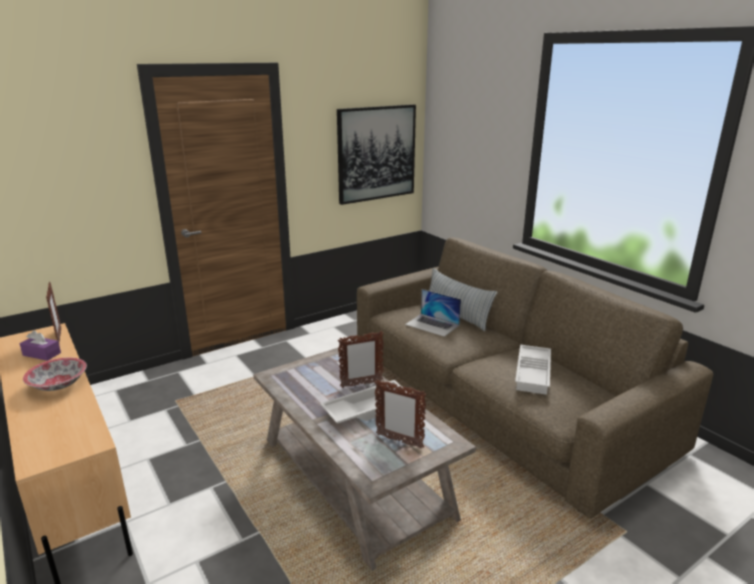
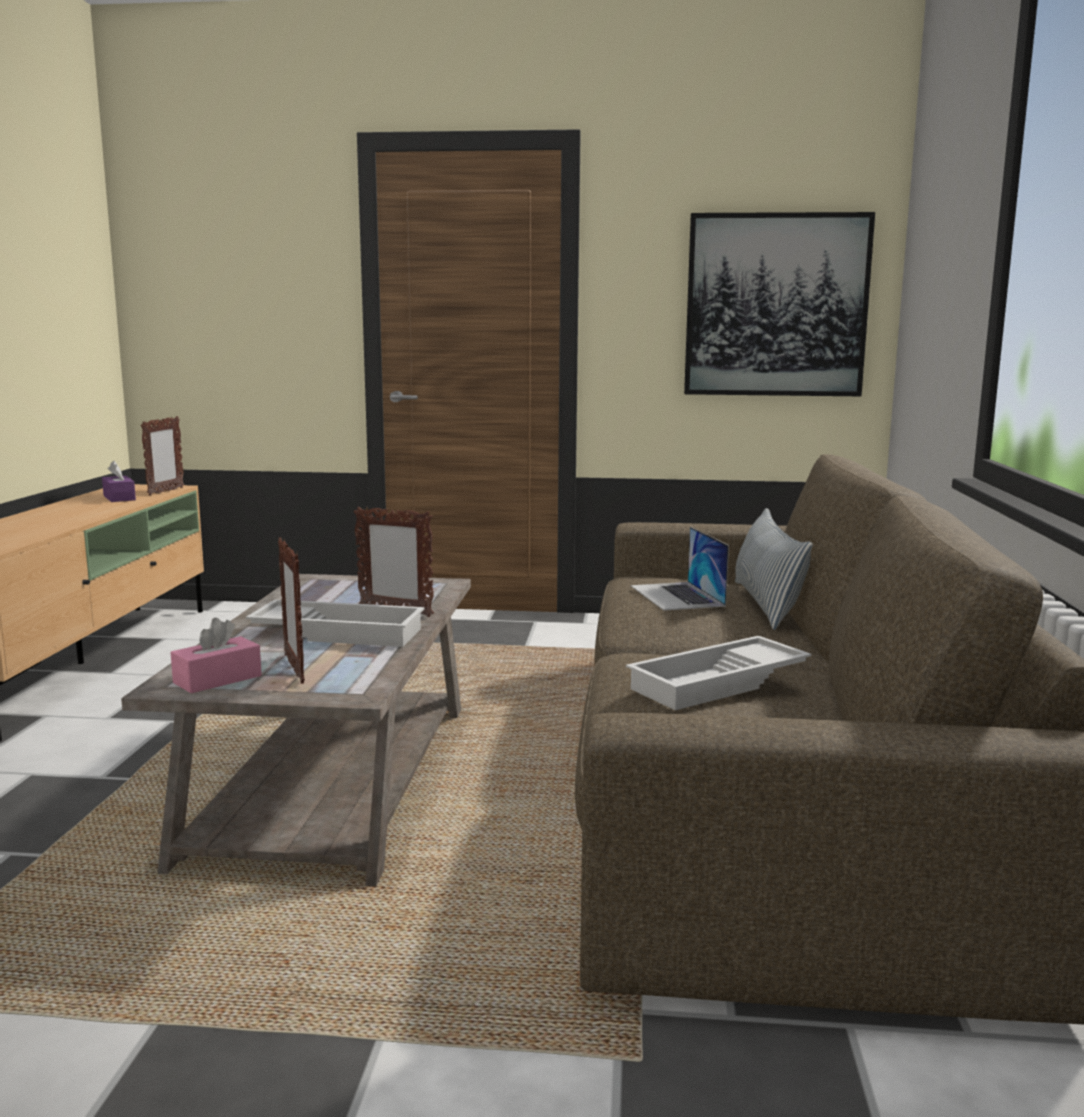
camera: 40 degrees right, 10 degrees down
(58, 384) = (72, 516): bowl -> none
(383, 464) = (217, 679): none -> pink tissue box

